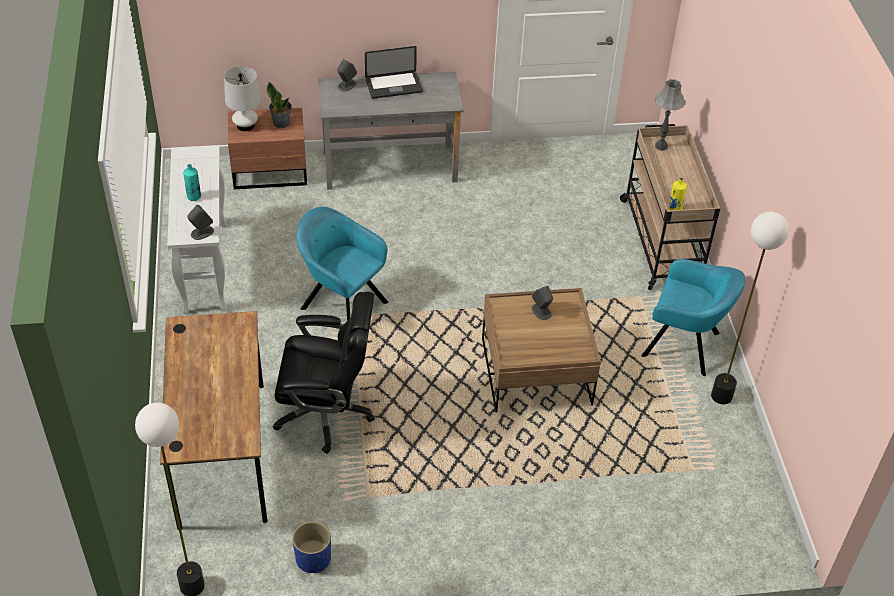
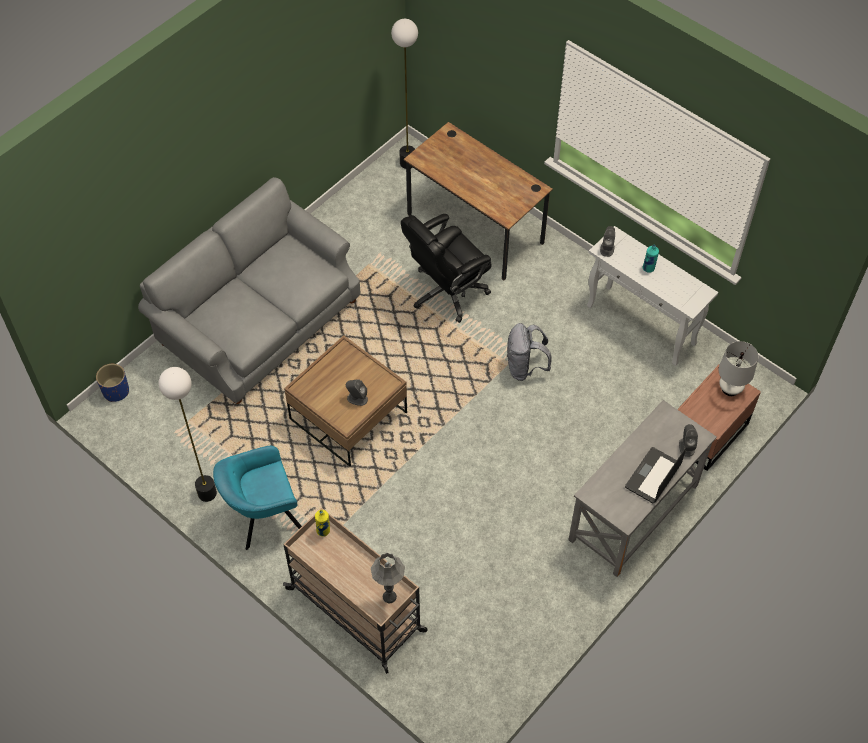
camera: 140 degrees right, 10 degrees up
(281, 122) = (710, 412): potted plant -> none
(313, 559) = (362, 215): blue planter -> blue planter (116, 391)
(341, 303) = (525, 367): turquoise armchair -> grey backpack
(539, 519) = (259, 321): none -> grey sofa

